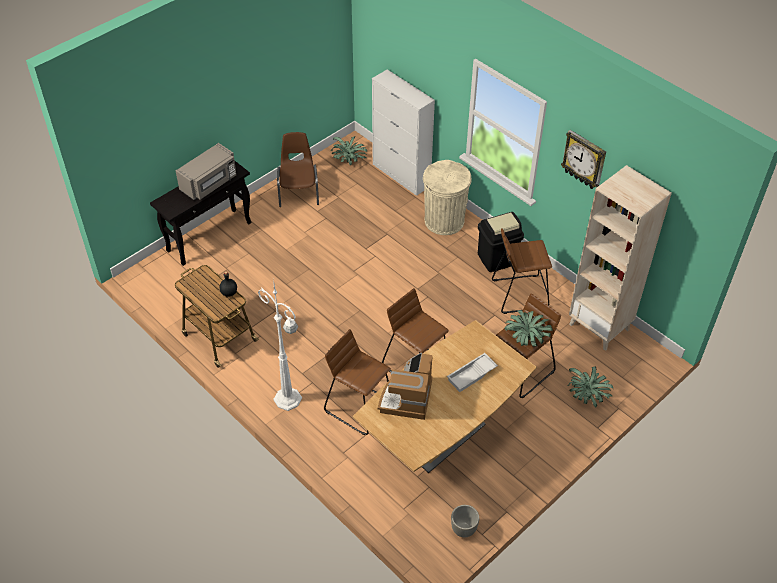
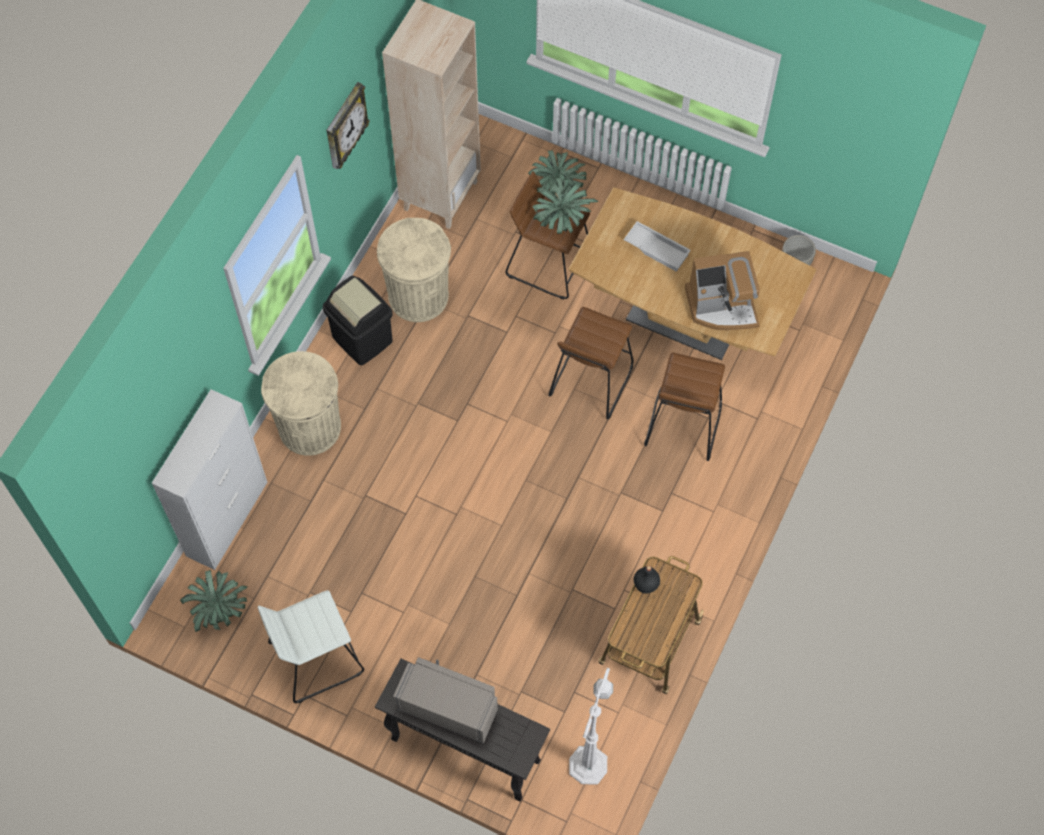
camera: 110 degrees left, 15 degrees up
(288, 400) = (710, 510): white floor lamp -> white floor lamp (589, 763)
(298, 191) = (316, 657): brown chair -> white stool
(519, 294) = (418, 296): brown stool -> beige trash can

